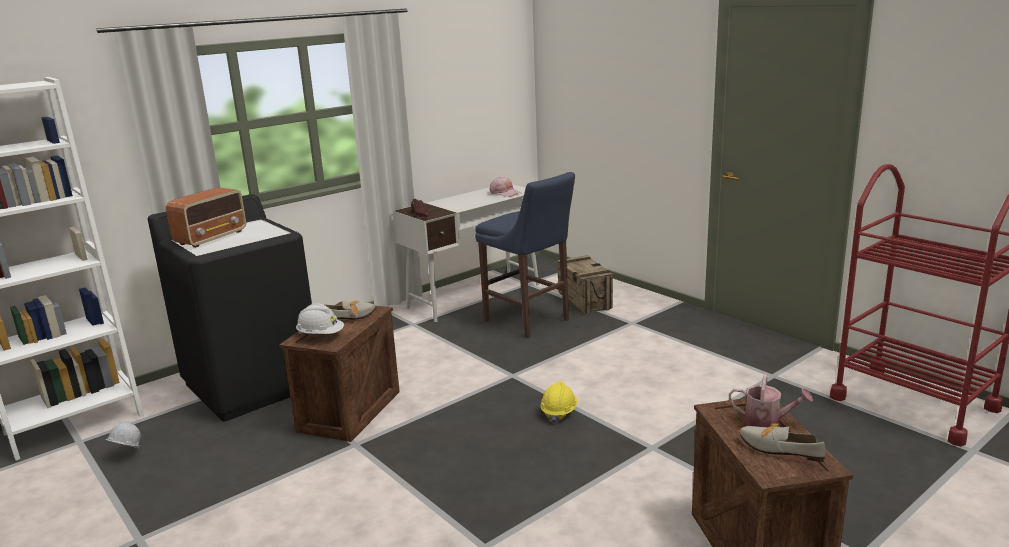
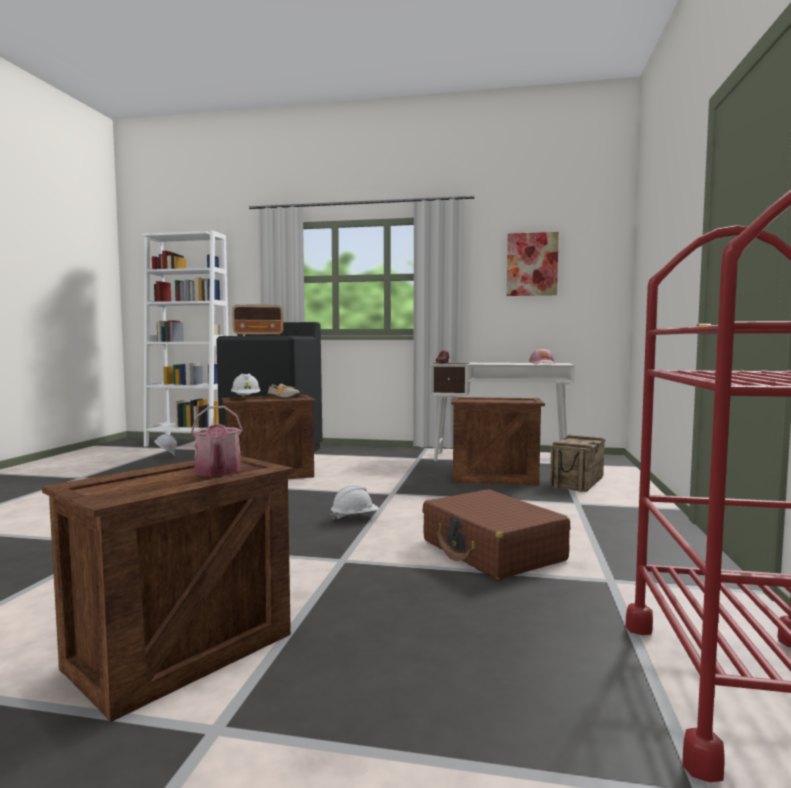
camera: 50 degrees right, 15 degrees down
(458, 82) = (532, 264): none -> picture
(529, 321) = (494, 478): blue stool -> crate
(559, 412) = (354, 518): yellow hard hat -> white hard hat
(692, 389) = (492, 551): none -> brown suitcase
(775, 447) = (149, 480): shoe -> none

